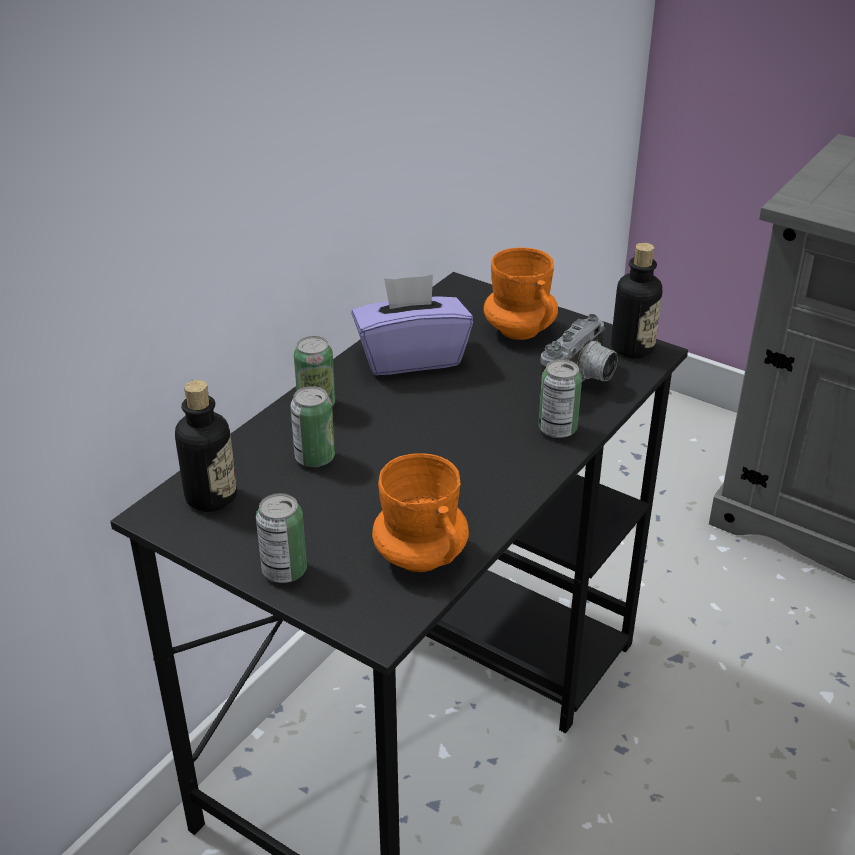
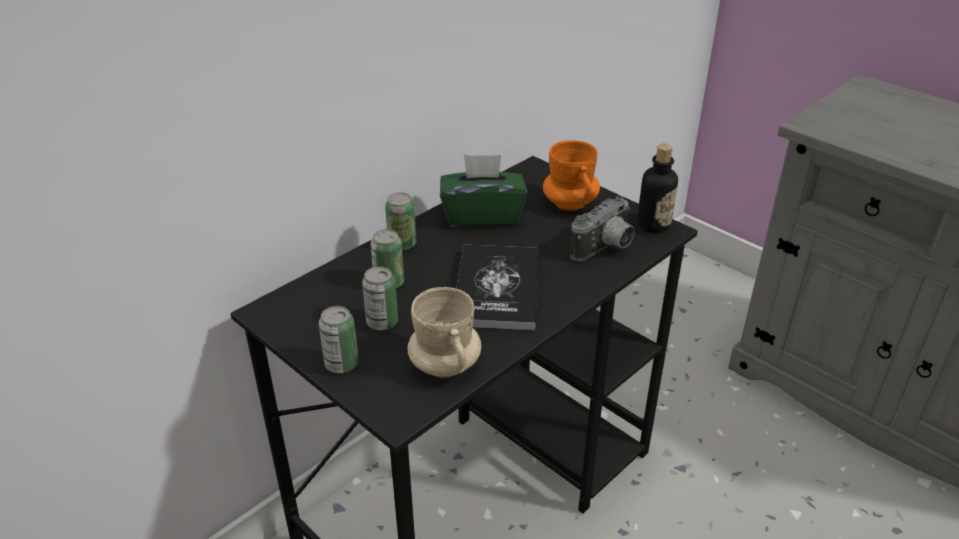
camera: 10 degrees right, 0 degrees up
(211, 497) = (306, 303): bottle -> none
(411, 357) = (482, 216): purple tissue box -> green tissue box
(421, 556) = (445, 365): orange mug -> beige mug
(458, 449) = (497, 288): none -> book
(557, 429) = (577, 281): can -> can (382, 322)

